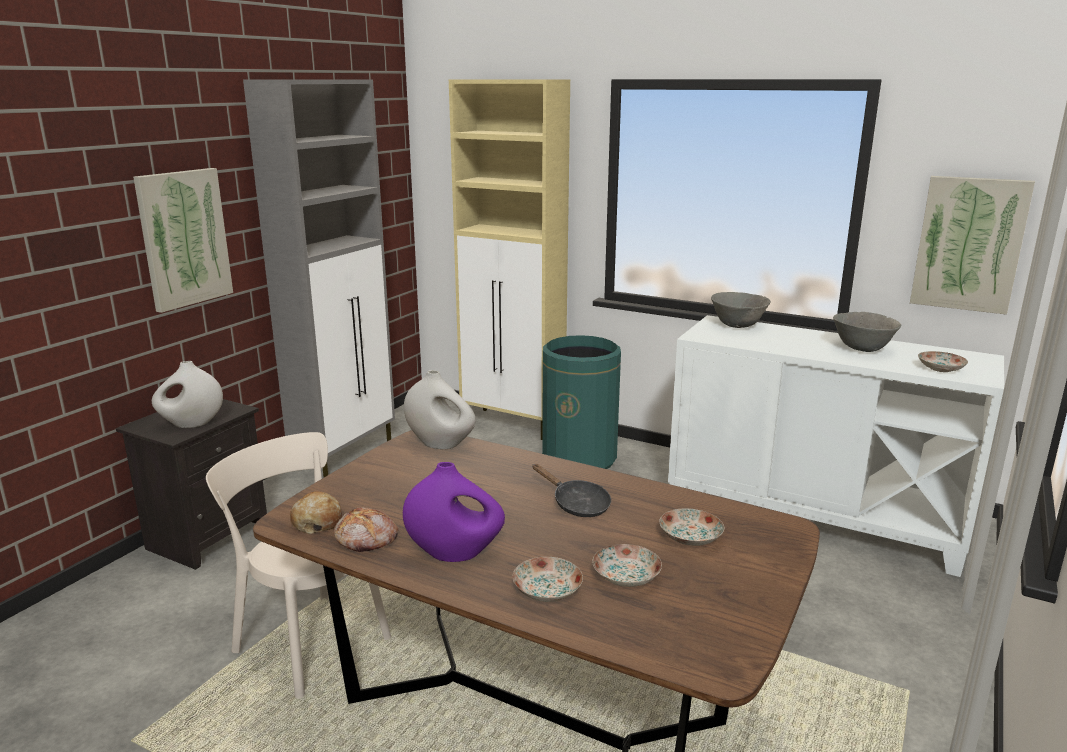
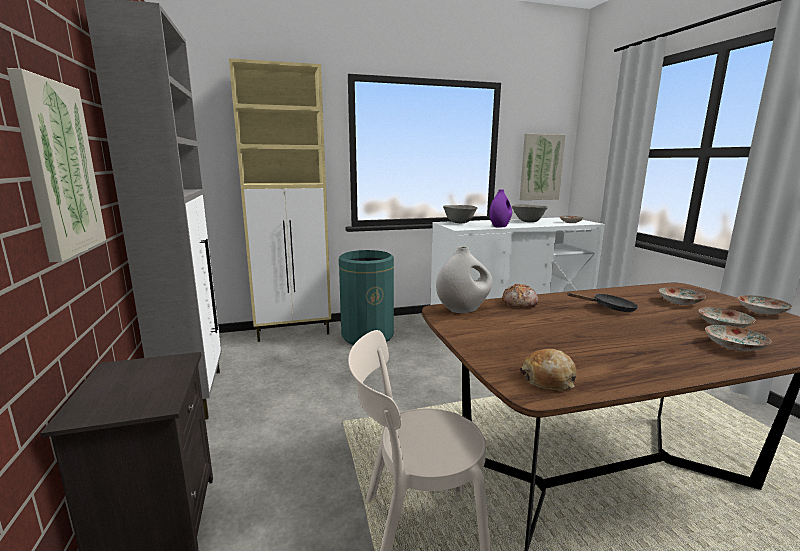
camera: 45 degrees left, 5 degrees down
(191, 424) = (155, 388): white vase -> none
(367, 539) = (604, 371): bread -> bread (520, 303)
(455, 553) = (656, 353): purple vase -> purple vase (500, 226)
(754, 597) = (762, 312): none -> plate

